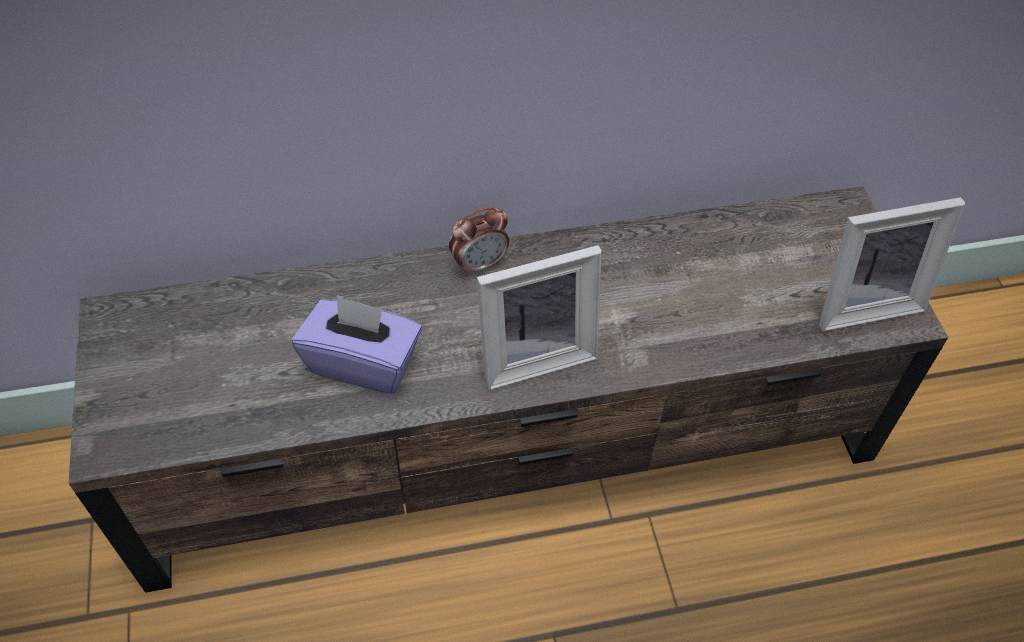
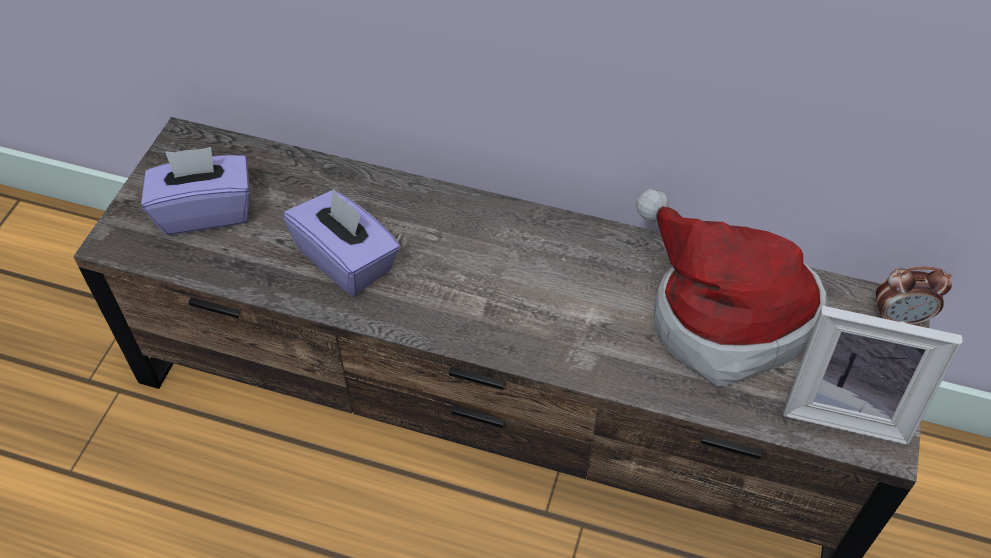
camera: 30 degrees right, 0 degrees up
(185, 376) = (206, 211): none -> purple tissue box
(480, 264) = (500, 218): alarm clock -> alarm clock (899, 318)
(534, 354) = (494, 316): picture frame -> none
(720, 269) = (721, 315): none -> hat

